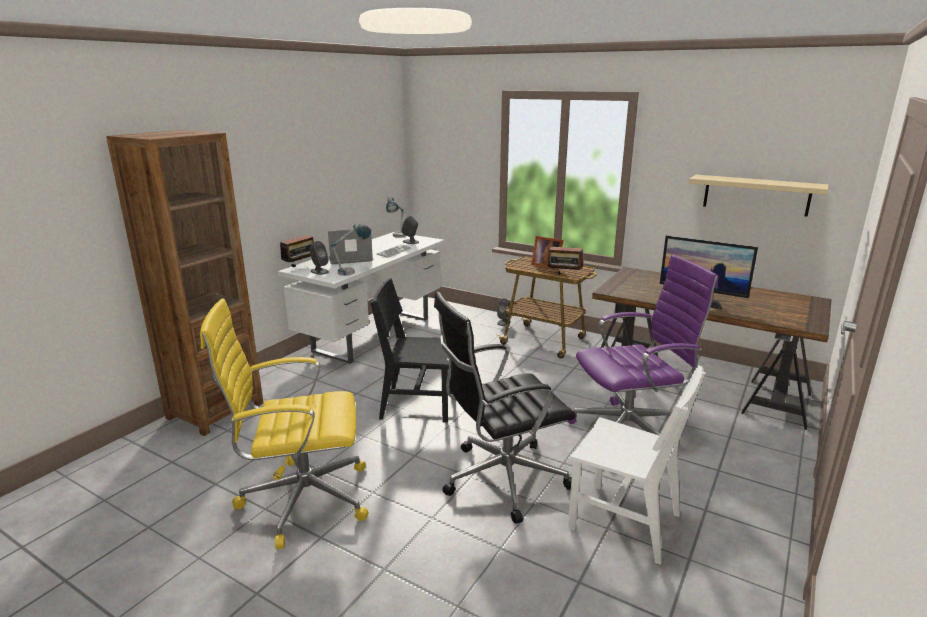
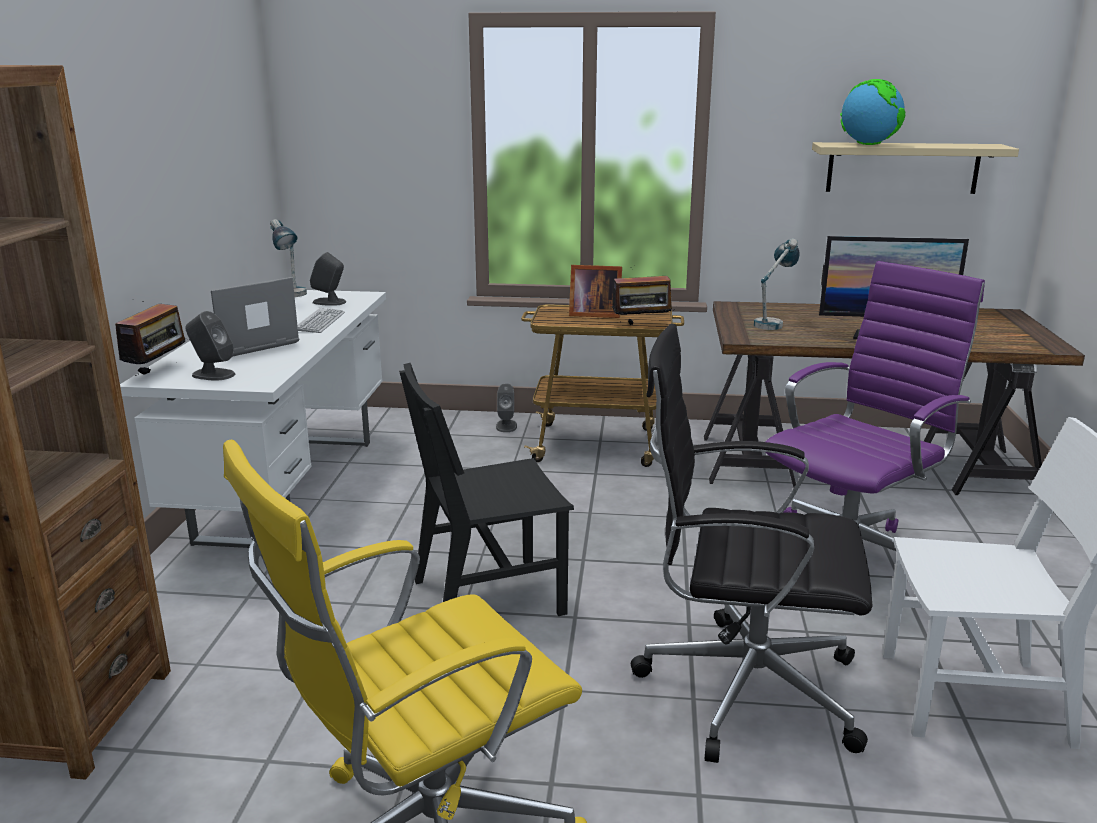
camera: 25 degrees left, 0 degrees up
(353, 271) = (285, 365): table lamp -> table lamp (773, 323)
(501, 479) = (742, 687): black office chair -> black office chair turned 60 degrees clockwise
(726, 179) = (868, 144): none -> globe

